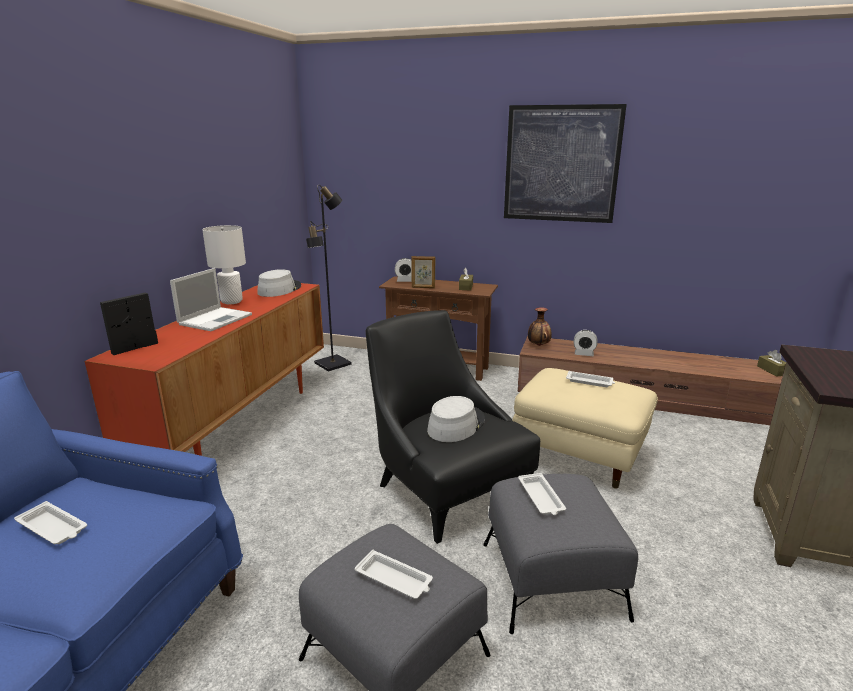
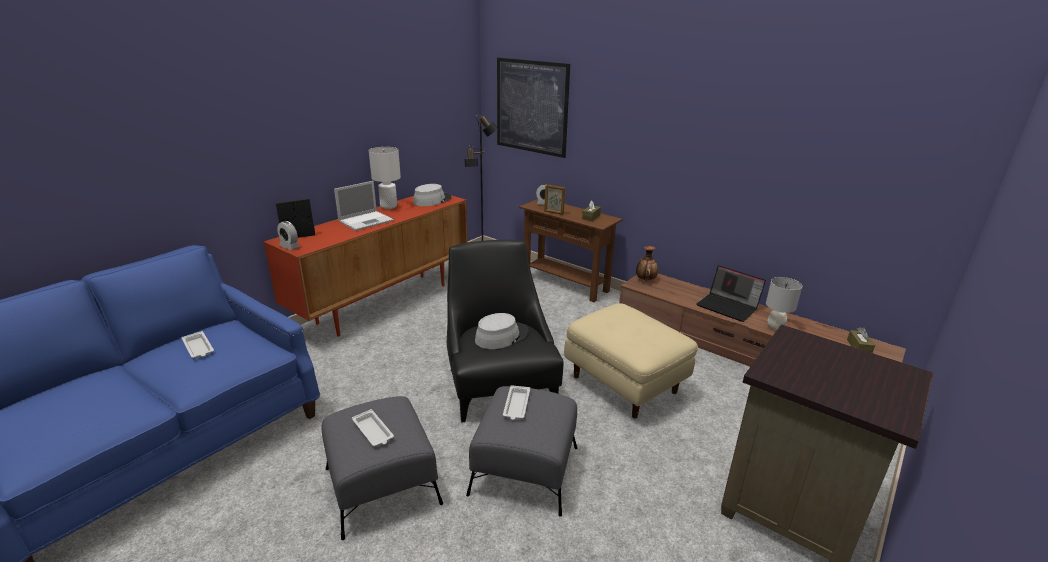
camera: 20 degrees right, 5 degrees up
(561, 164) = (685, 115): picture -> picture (531, 107)
(584, 354) = (680, 296): alarm clock -> alarm clock (289, 246)
(590, 382) = (639, 323): white tray -> none
(635, 356) = (728, 307): none -> laptop
(691, 366) = (774, 327): none -> grey table lamp

